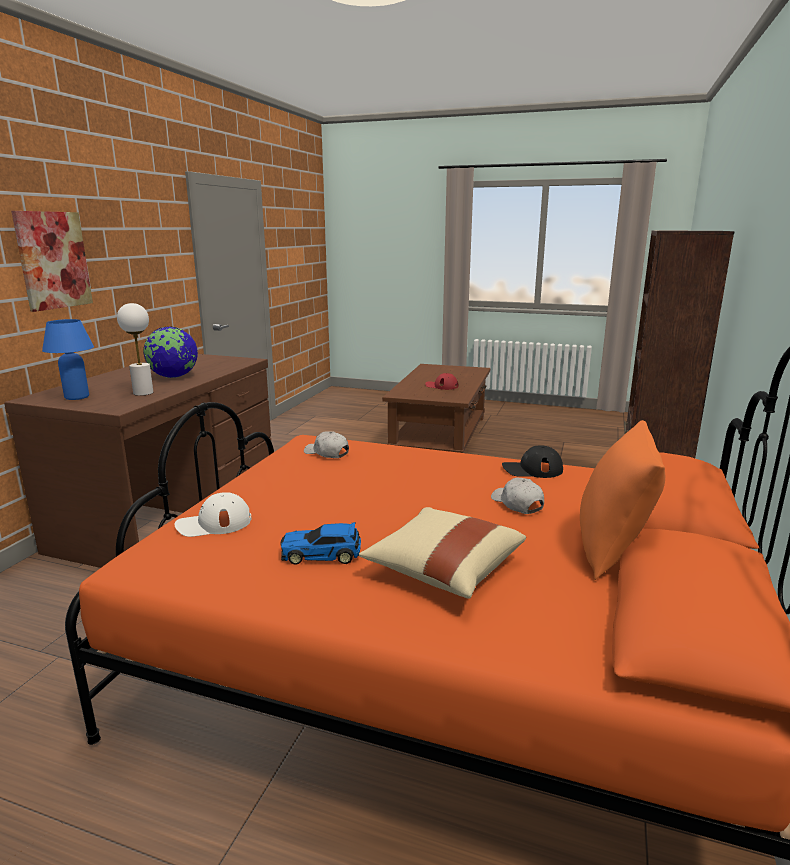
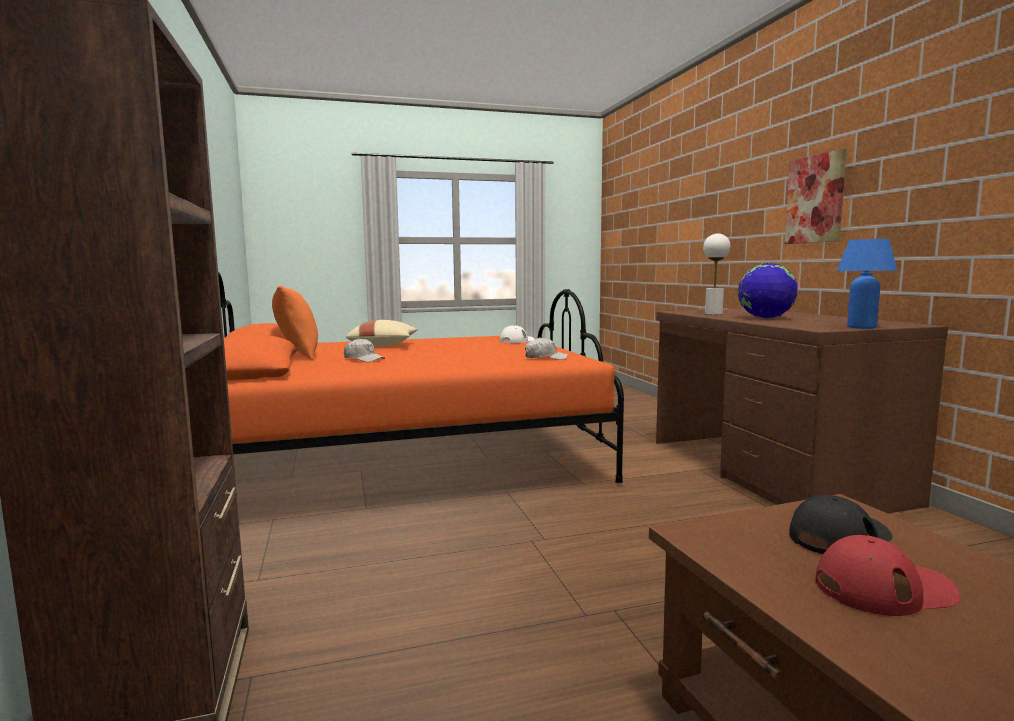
camera: 145 degrees right, 10 degrees down
(77, 397) = (732, 311): blue table lamp -> blue table lamp (861, 327)
(323, 554) = (445, 342): toy car -> none
(532, 469) = (365, 371): black cap -> black cap (840, 537)

